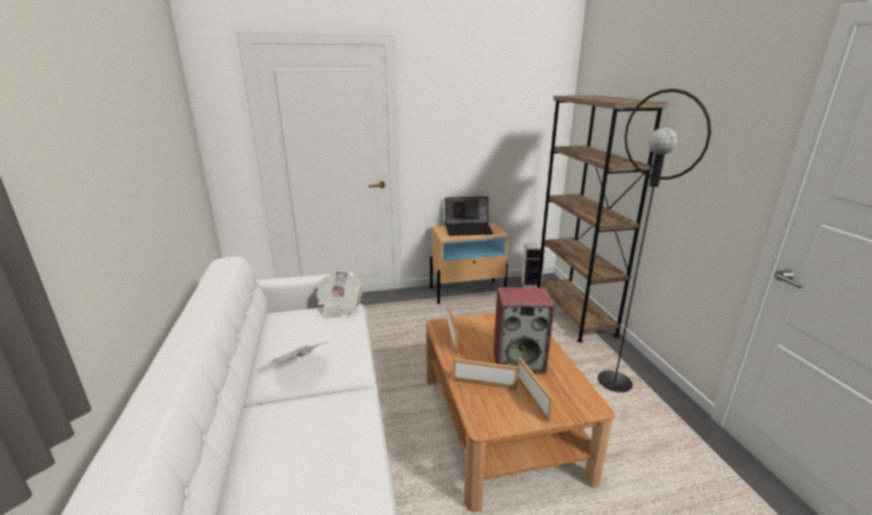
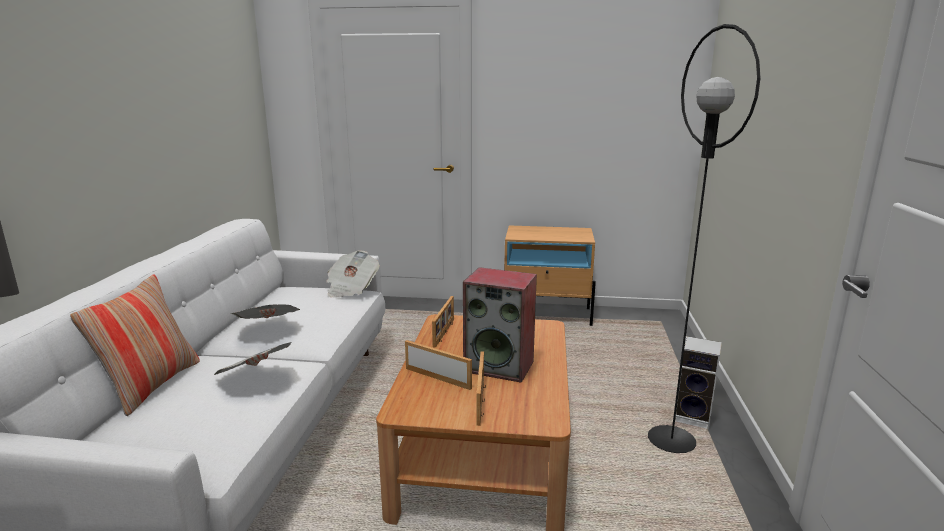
camera: 20 degrees right, 5 degrees down
(236, 455) = (151, 385): none -> pillow
(335, 422) = (255, 377): none -> newspaper
(468, 229) = (550, 232): laptop -> none
(532, 285) = (638, 319): speaker -> speaker (694, 418)
(573, 314) = (672, 358): brown bookcase -> none

